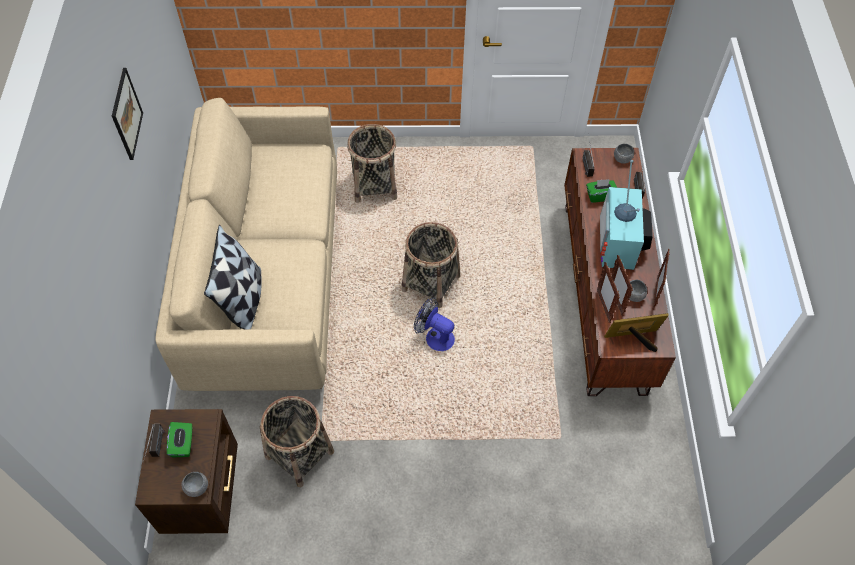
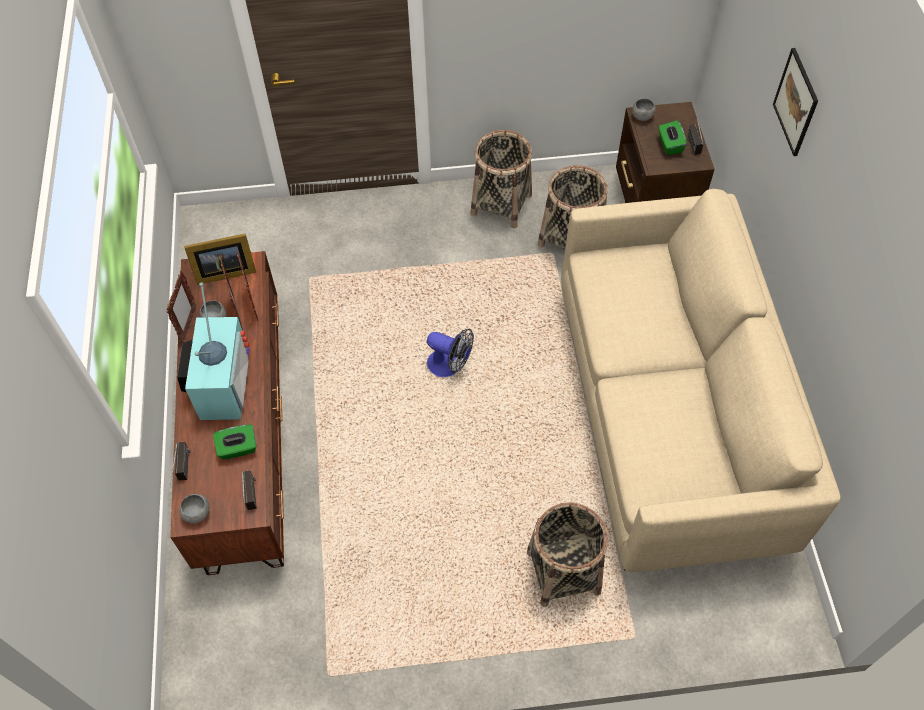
camera: 175 degrees right, 0 degrees up
(126, 114) = (852, 204): picture -> picture (796, 102)
(243, 301) = (667, 282): pillow -> none
(430, 283) = (463, 431): basket -> basket (501, 204)

